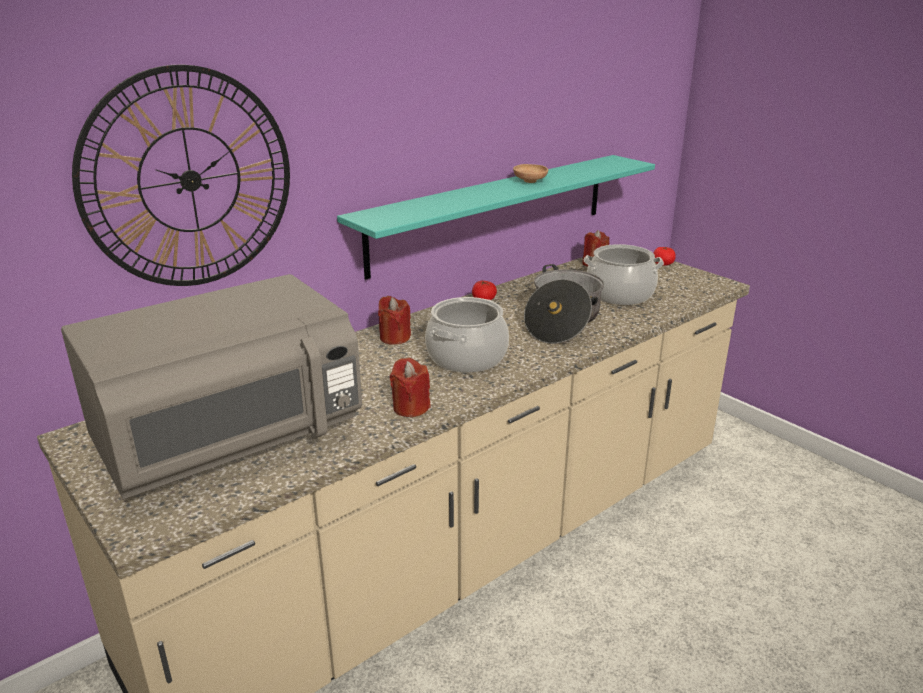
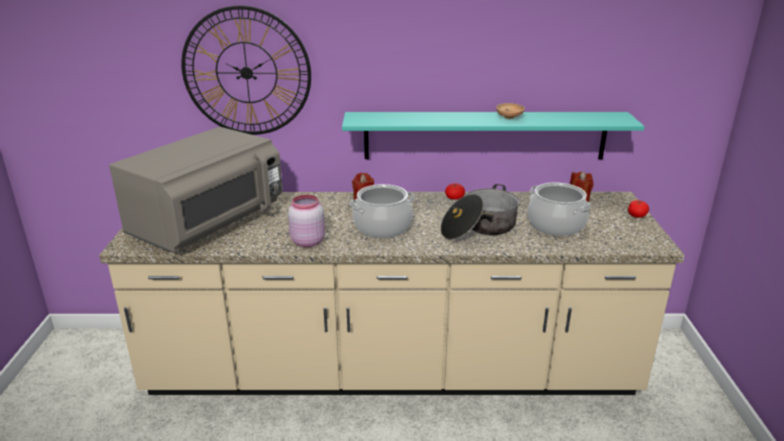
camera: 40 degrees right, 0 degrees up
(230, 441) = (208, 224): grey microwave -> grey microwave turned 60 degrees counterclockwise
(411, 407) = (307, 241): red candle -> pink jar

